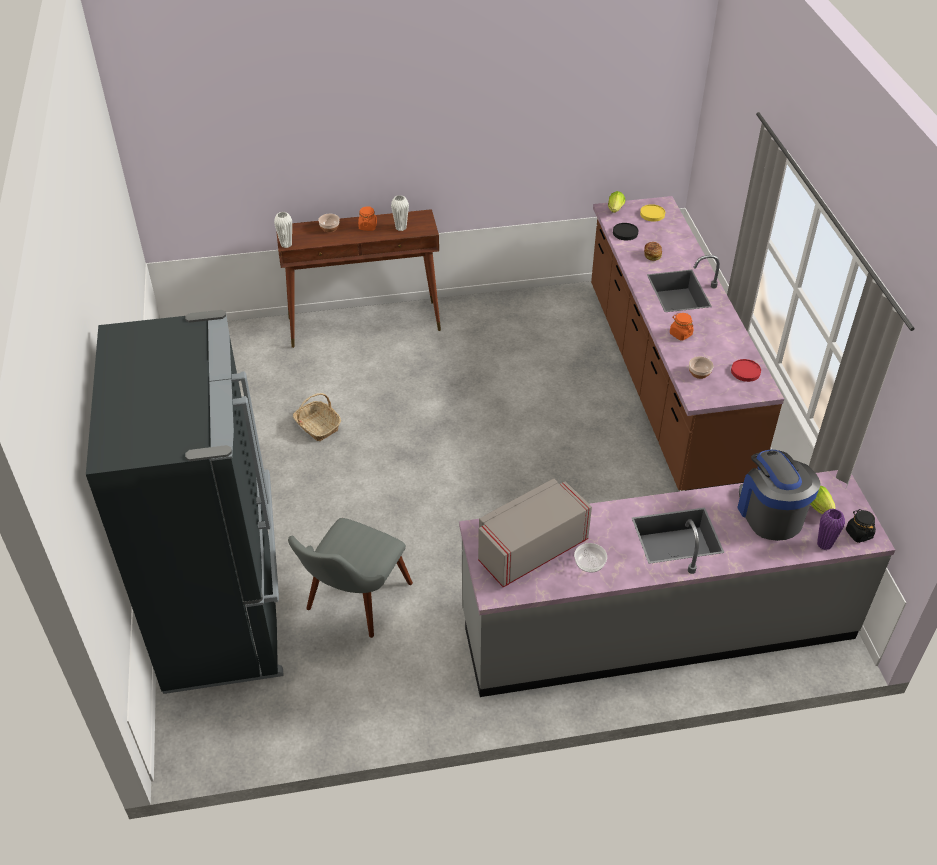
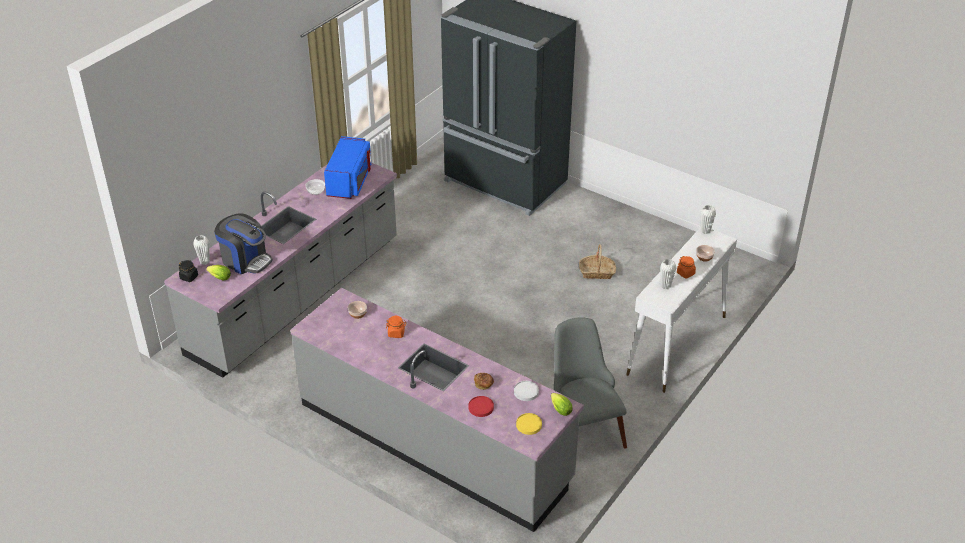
camera: 135 degrees right, 5 degrees down
(352, 605) = (453, 217): grey chair -> grey chair (582, 426)
(365, 324) = (676, 345): brown console table -> white console table
(530, 548) = (350, 181): grey microwave -> blue microwave
(625, 233) = (526, 392): black plate -> white plate
(664, 382) = (434, 441): brown counter -> grey counter
(745, 371) = (330, 332): red plate -> red plate (481, 407)
(824, 544) = (204, 261): purple vase -> white vase

